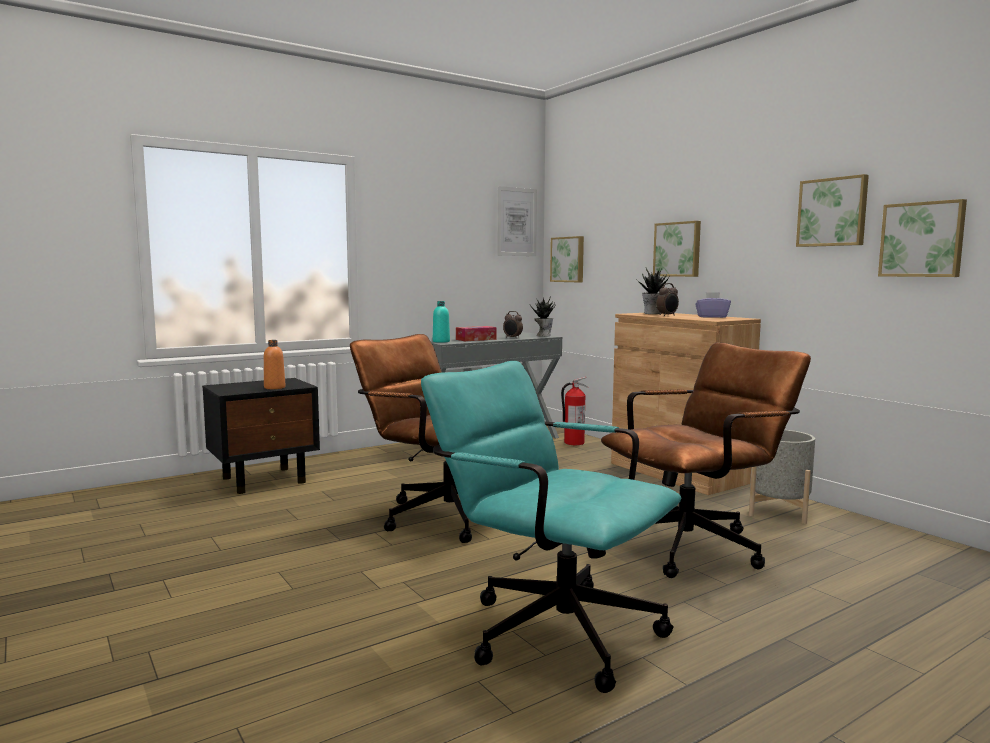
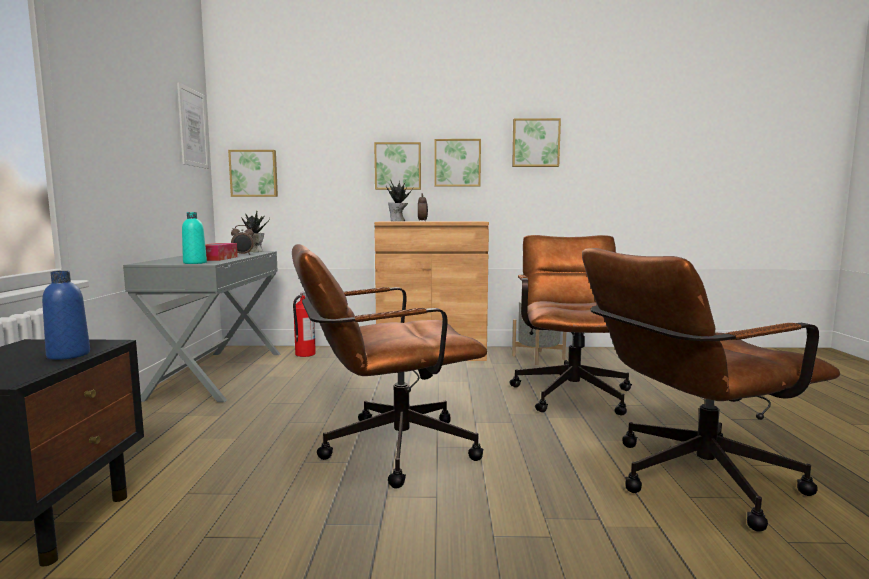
camera: 55 degrees left, 0 degrees up
(274, 387) = (68, 355): orange bottle -> blue bottle
(548, 627) = (689, 480): turquoise office chair -> brown office chair
(712, 317) = (453, 221): purple tissue box -> none
(922, 239) = (595, 164): picture -> picture (457, 163)

